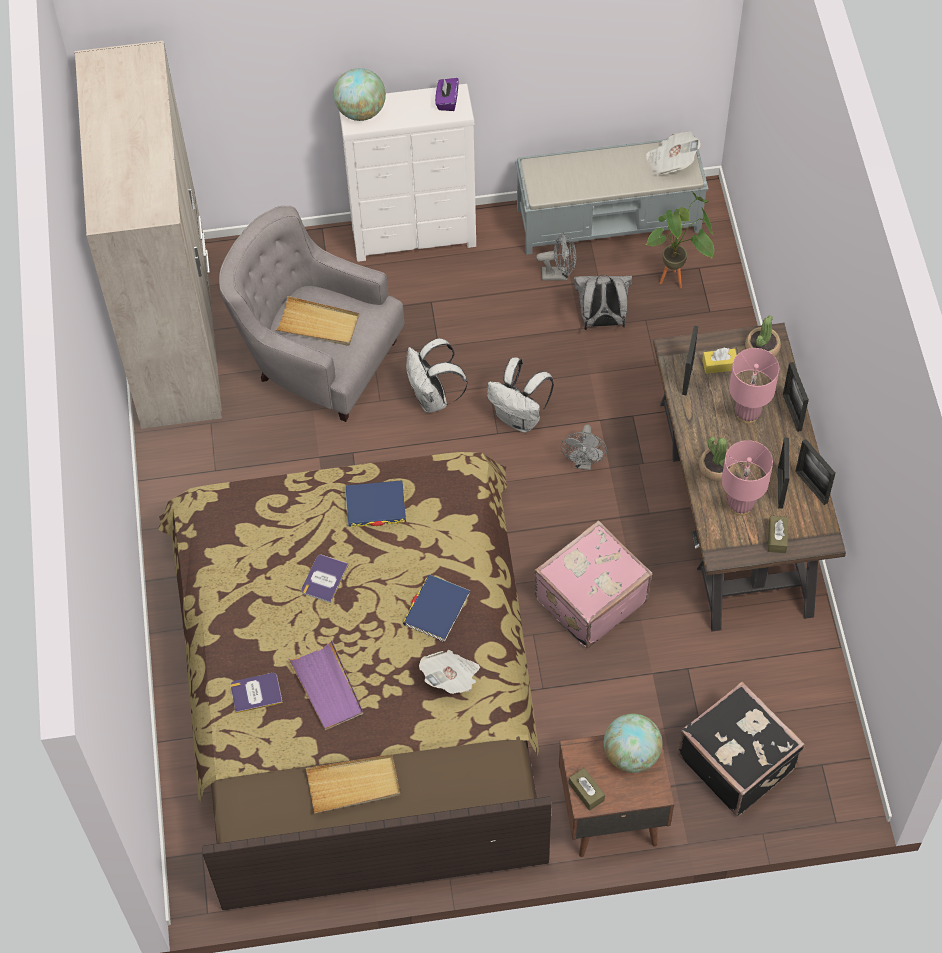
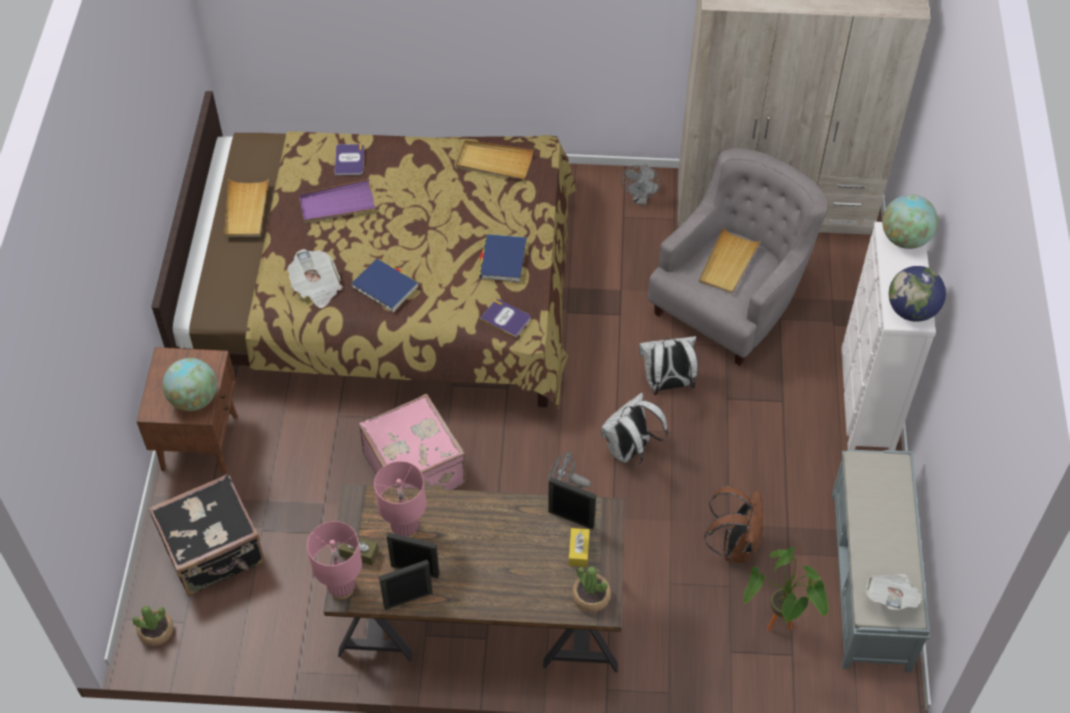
camera: 100 degrees right, 5 degrees down
(234, 543) = (494, 162): none -> beige tray
(324, 578) = (440, 215): book -> book (506, 318)
(447, 101) = (911, 310): purple tissue box -> globe
(559, 274) = (801, 518): grey fan -> grey fan (640, 199)
(586, 792) = (174, 360): brown tissue box -> none
(602, 321) = (734, 545): grey backpack -> brown backpack
(716, 468) = (455, 518): potted plant -> potted plant (156, 631)
(747, 414) = (511, 562): pink table lamp -> pink table lamp (342, 589)
(792, 412) = (503, 605): picture frame -> none

